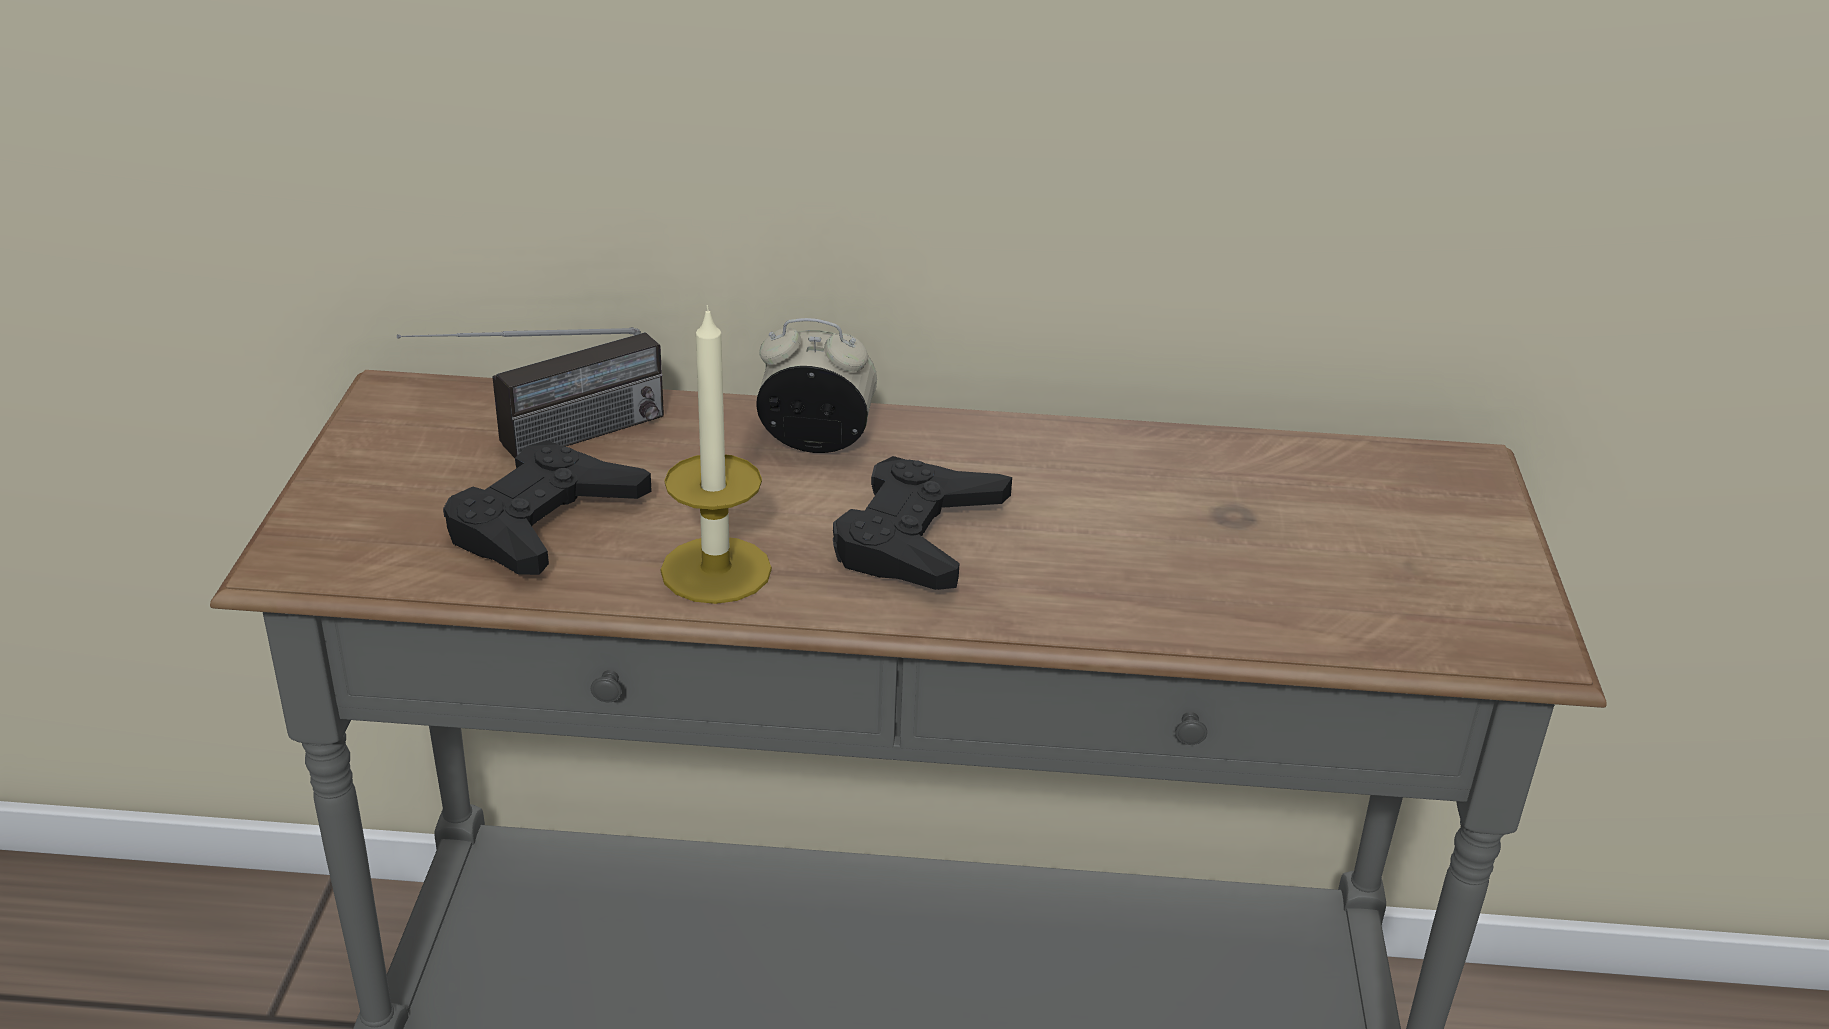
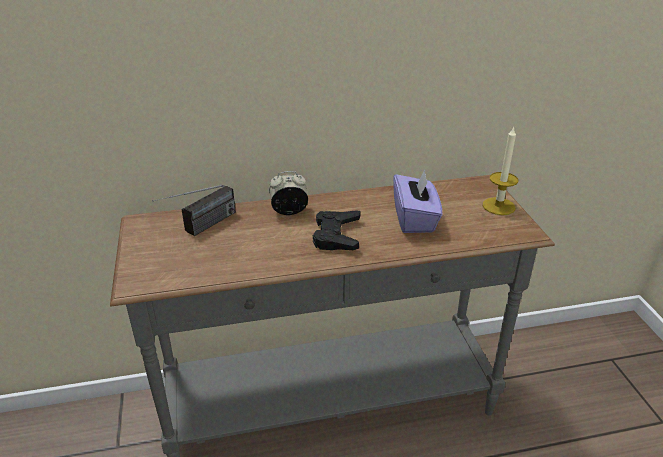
camera: 15 degrees left, 0 degrees up
(543, 523) = (214, 254): black game controller -> none
(716, 570) = (278, 258): candle -> candle (498, 206)
(1181, 536) = (415, 219): none -> purple tissue box

